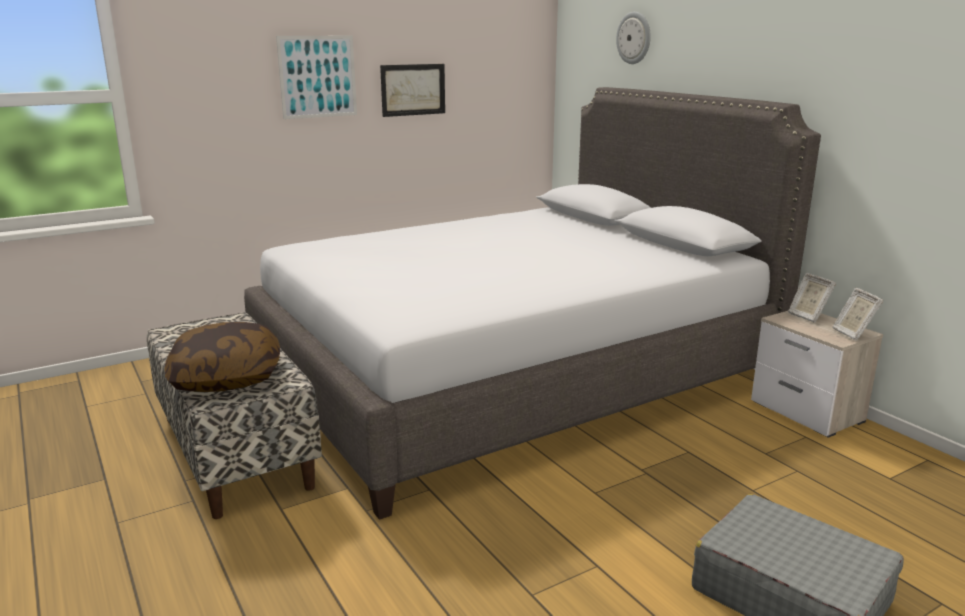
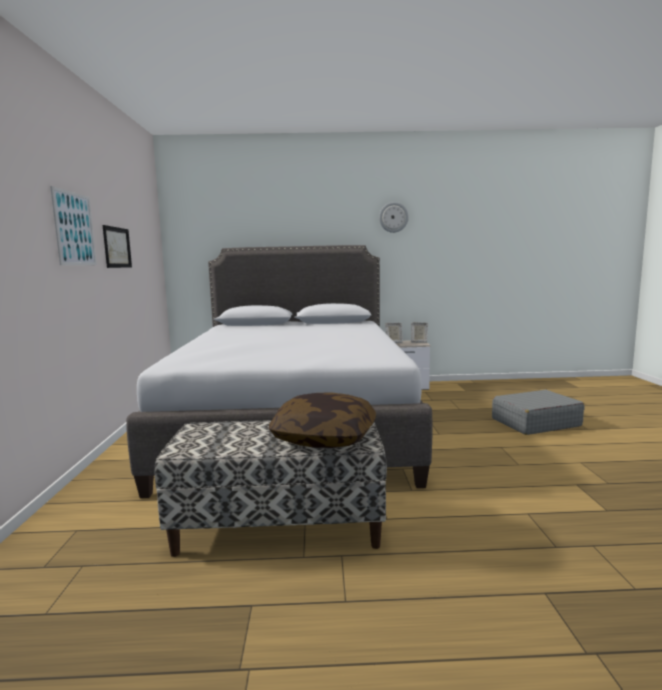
camera: 60 degrees left, 10 degrees down
(634, 38) = (240, 218): wall clock -> wall clock (393, 217)

